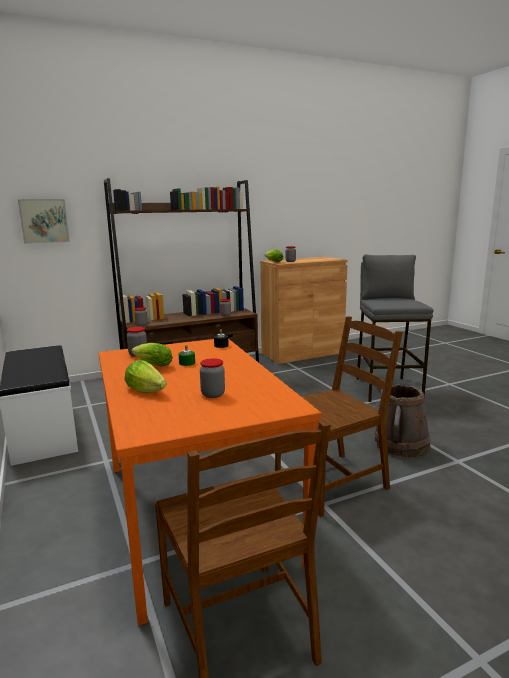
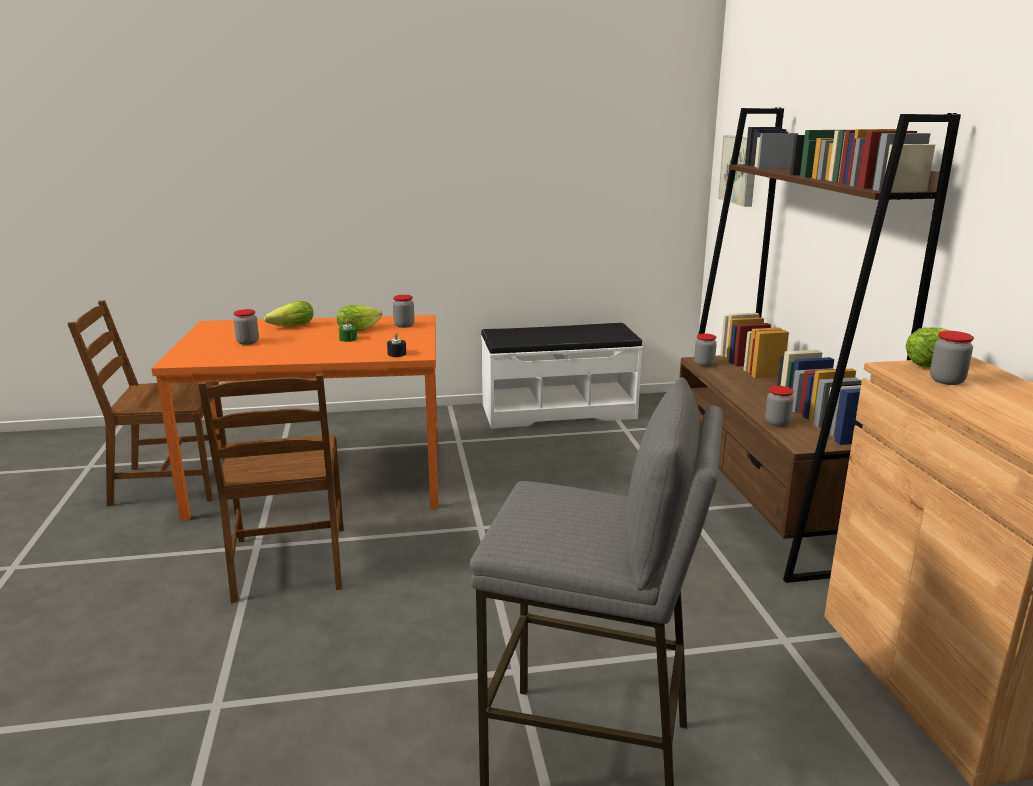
camera: 105 degrees right, 5 degrees up
(401, 445) = (317, 660): brown bucket -> none

